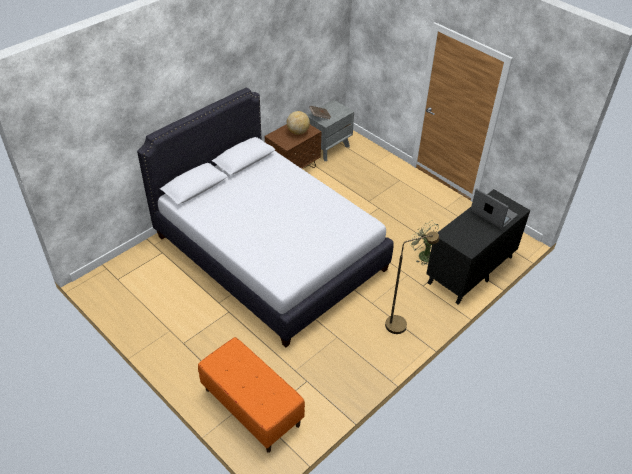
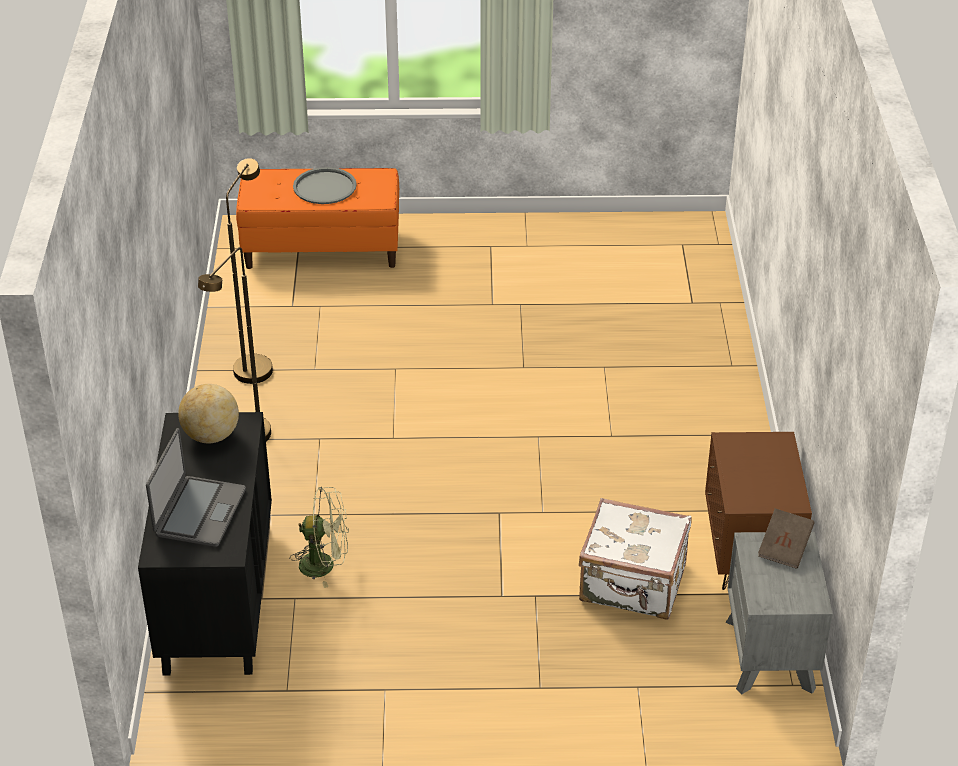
camera: 135 degrees right, 5 degrees down
(246, 378) = (325, 187): none -> grey tray
(269, 253) = (557, 400): white bed -> none
(298, 132) = (757, 480): globe -> globe (211, 436)
(337, 185) = (633, 585): none -> white suitcase
(358, 359) = (255, 364): none -> brown floor lamp
(493, 214) = (199, 512): laptop -> laptop turned 75 degrees counterclockwise

